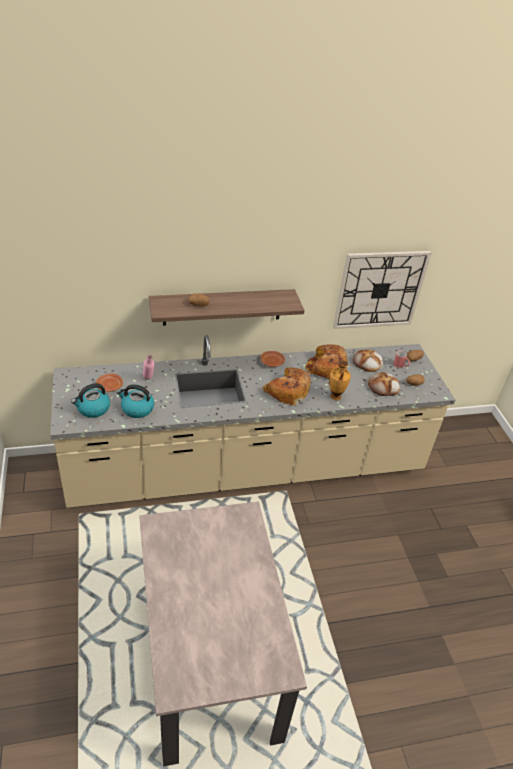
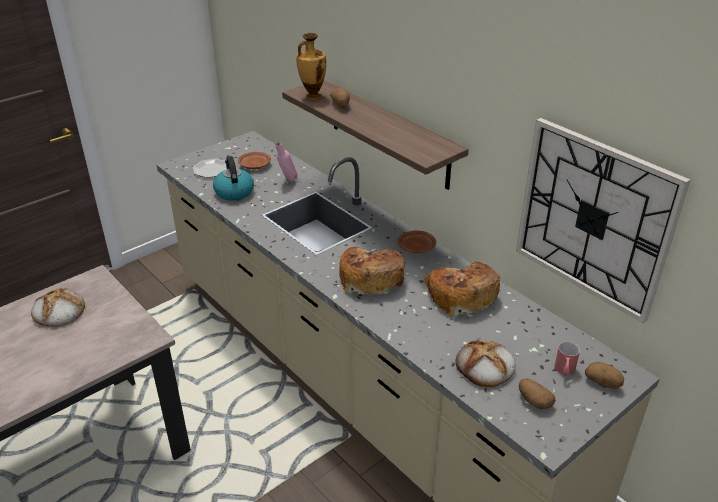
camera: 65 degrees right, 5 degrees down
(93, 409) = (211, 170): kettle -> plate
(335, 397) = (404, 324): vase -> vase (312, 96)
(367, 363) = (524, 332): bread -> bread (58, 311)

